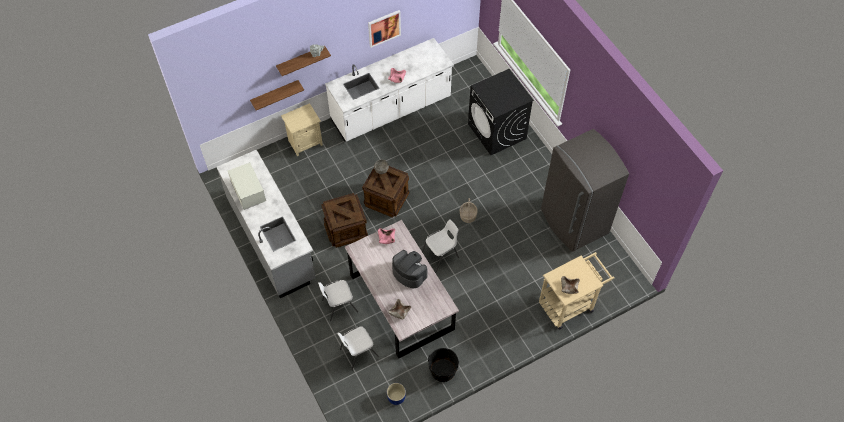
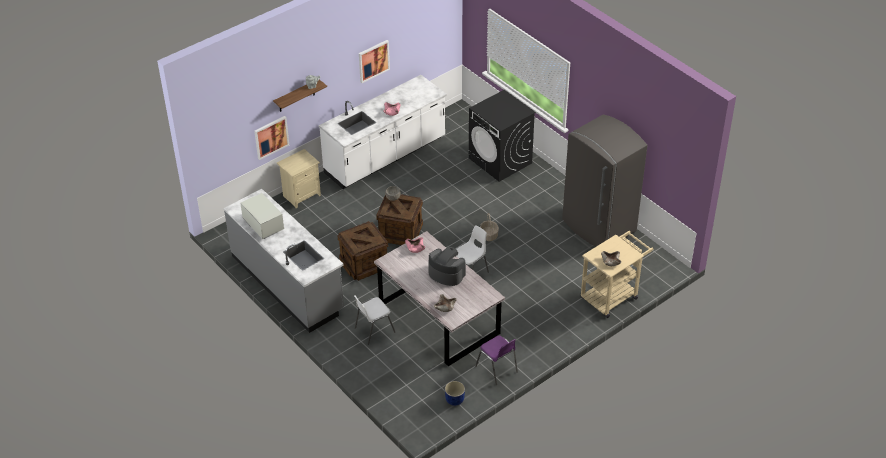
camera: 10 degrees left, 15 degrees down
(275, 94) = (271, 137): shelf -> picture
(358, 353) = (404, 367): white chair -> none
(443, 370) = (497, 370): black bucket -> purple chair

